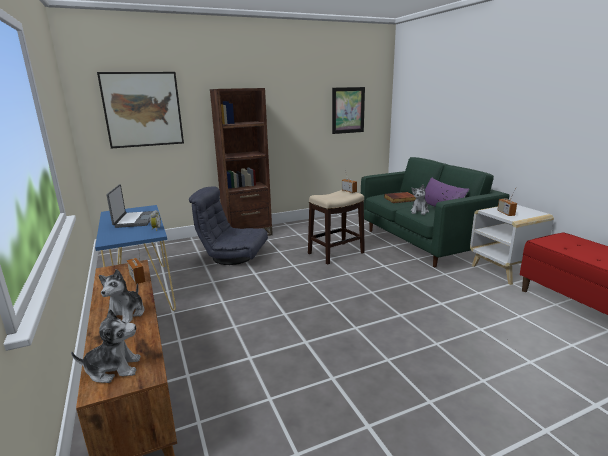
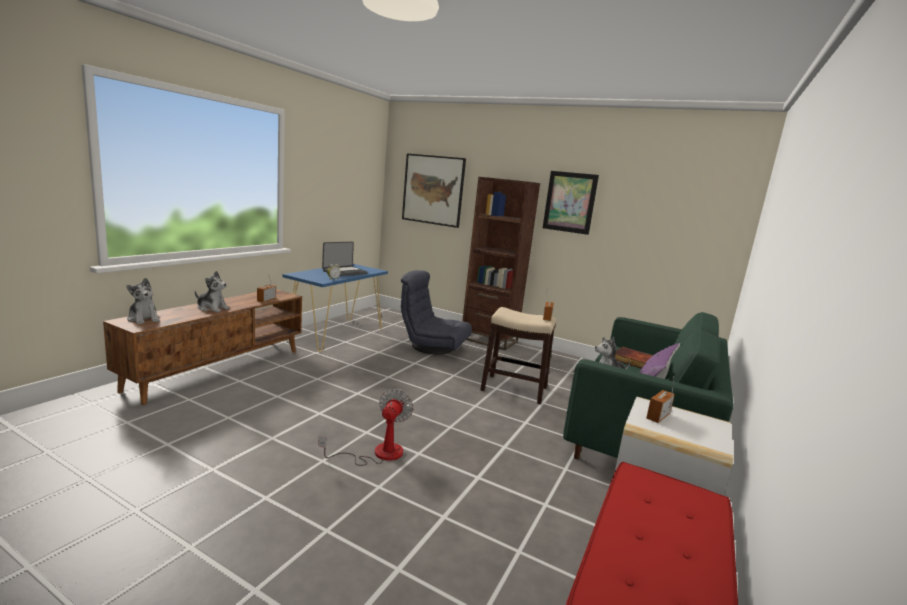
camera: 50 degrees right, 5 degrees down
(126, 314) = (212, 308): plush toy -> plush toy turned 135 degrees counterclockwise
(233, 257) = (433, 347): grey armchair -> grey armchair turned 45 degrees counterclockwise
(348, 110) = (666, 229): picture -> picture (570, 202)
(391, 331) = (377, 454): none -> fan

